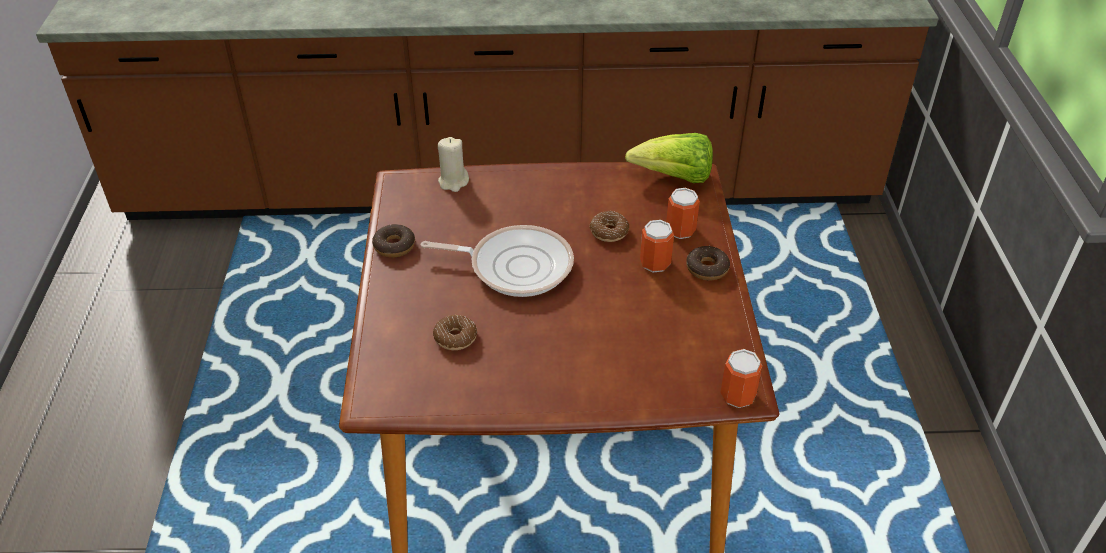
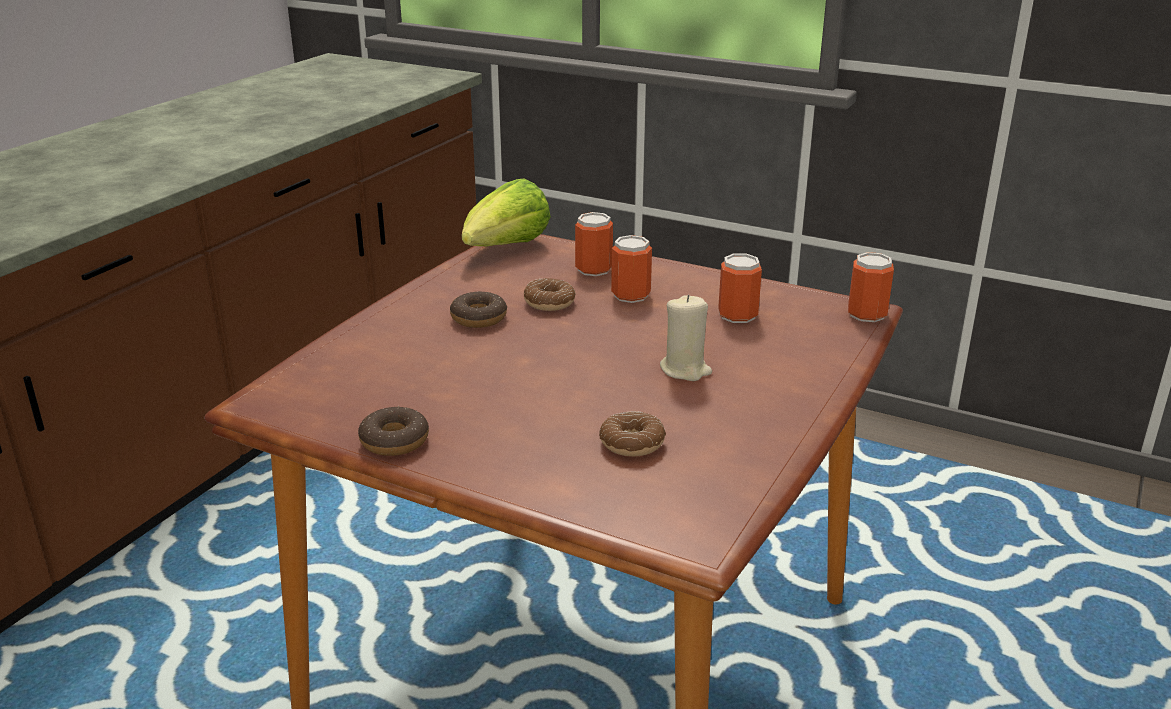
camera: 60 degrees left, 15 degrees down
(453, 182) = (322, 365): beige candle -> beige candle (685, 370)
(515, 266) = (541, 369): frying pan -> none
(671, 326) = (737, 315): none -> can
(707, 268) = (668, 275): donut -> donut (478, 318)

